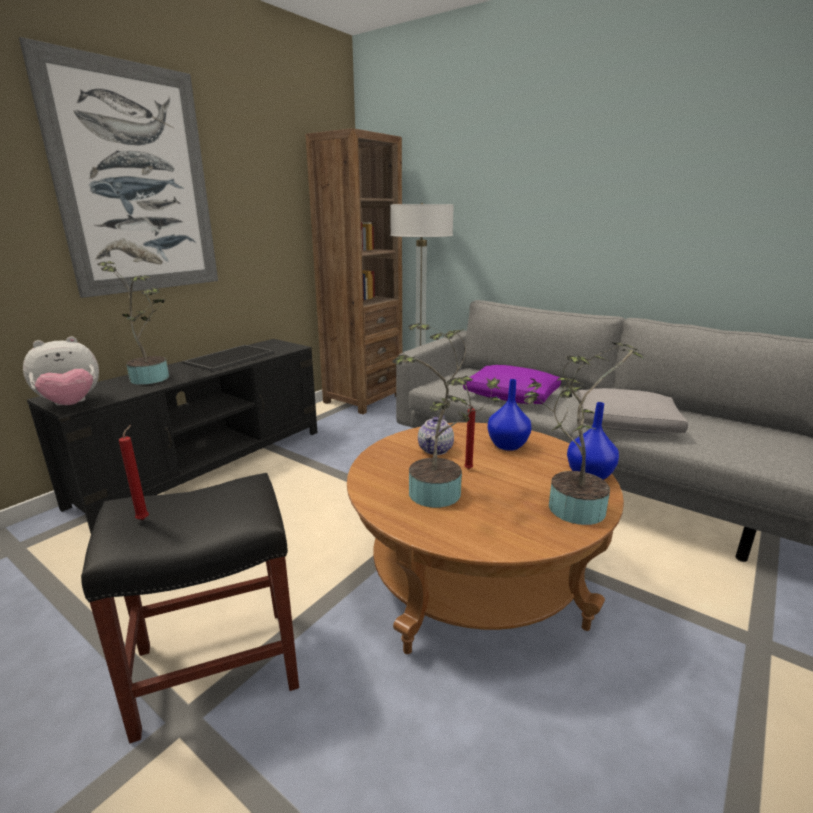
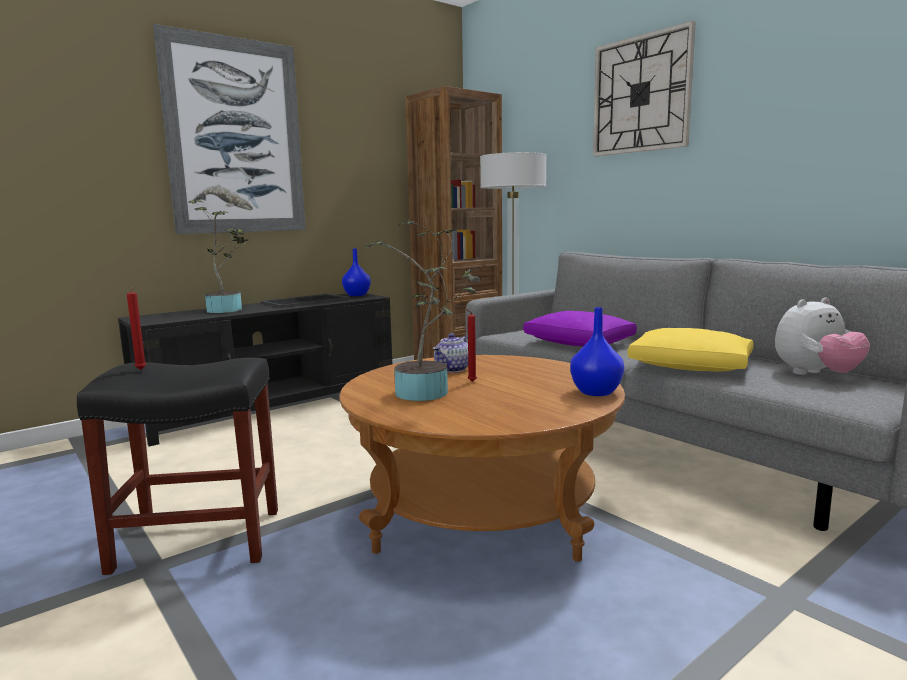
camera: 15 degrees right, 10 degrees down
(71, 405) = (147, 321): plush toy -> plush toy (816, 375)
(506, 445) = (530, 370): blue vase -> blue vase (356, 295)
(552, 155) = (641, 94): none -> wall clock
(569, 507) = (548, 408): potted plant -> none
(626, 424) = (691, 366): grey pillow -> yellow pillow

